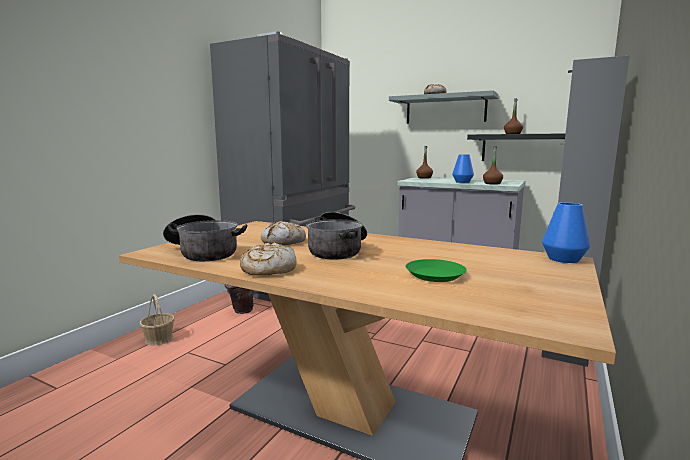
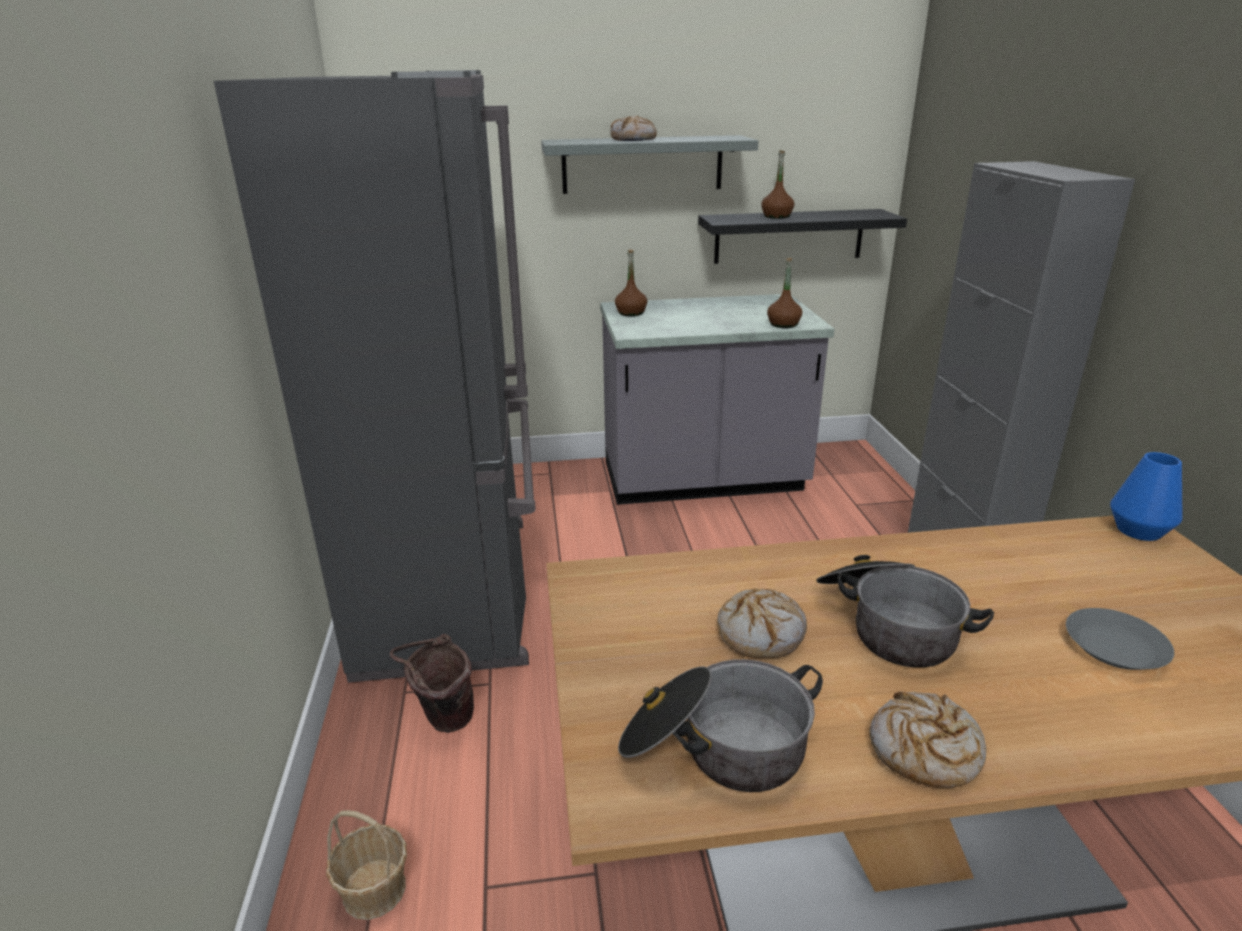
camera: 35 degrees left, 15 degrees up
(435, 275) = (1114, 646): green plate -> grey plate
(462, 182) = (729, 325): blue vase -> none

